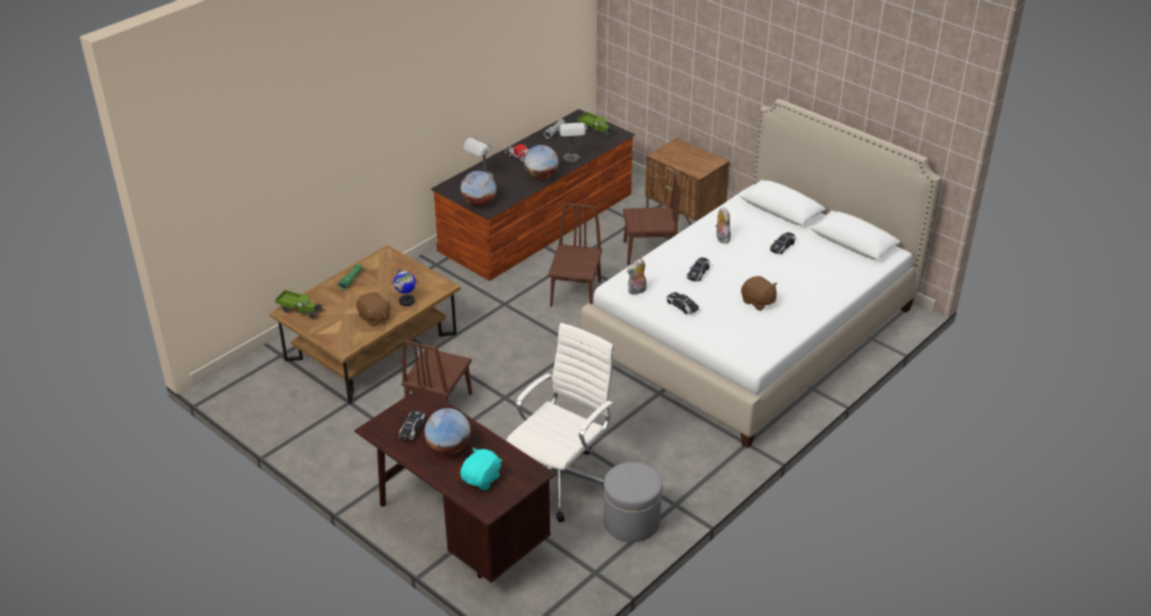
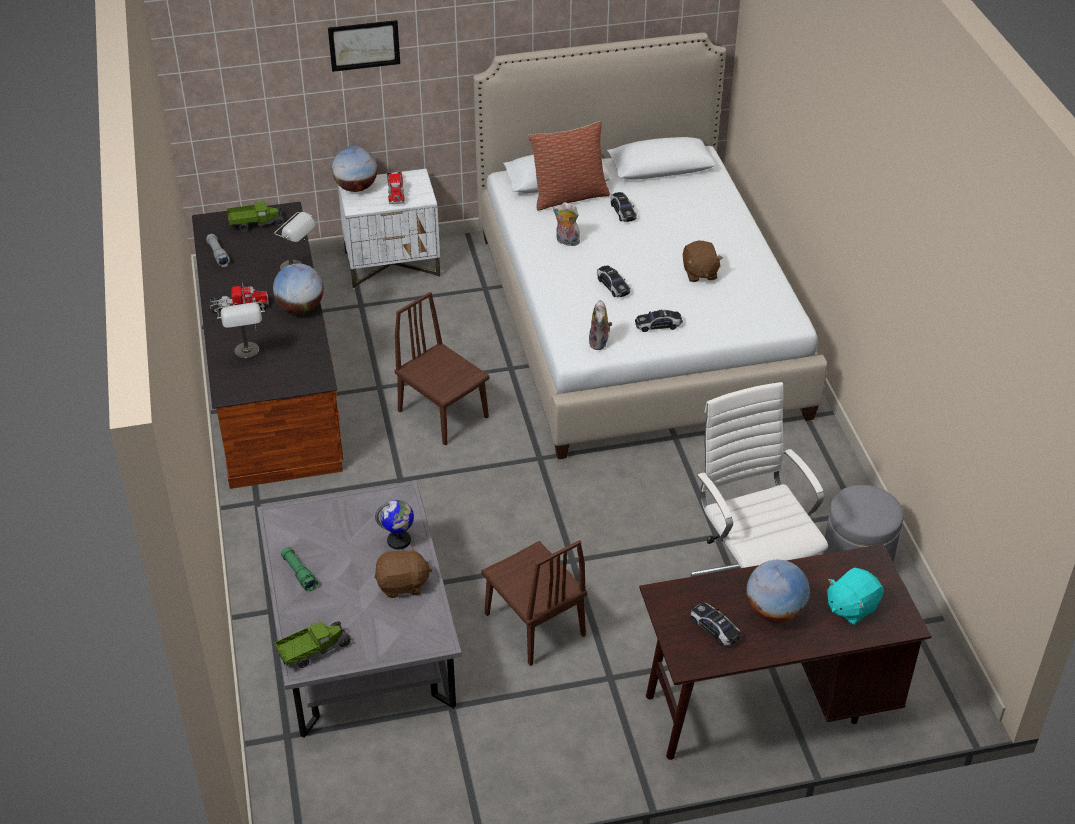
camera: 55 degrees left, 5 degrees up
(371, 347) = (361, 636): brown coffee table -> grey coffee table
(479, 203) = (297, 381): globe -> globe (356, 188)
(482, 479) = (851, 607): turquoise plush toy -> turquoise plush toy turned 105 degrees counterclockwise
(649, 252) = (430, 322): brown chair -> none
(685, 215) = (393, 264): brown nightstand -> white nightstand
(692, 160) = (395, 191): none -> toy truck
(707, 50) = (364, 45): none -> picture
(758, 302) = (699, 273): brown plush toy -> brown plush toy turned 90 degrees clockwise
(769, 220) = (569, 196): none -> pillow

